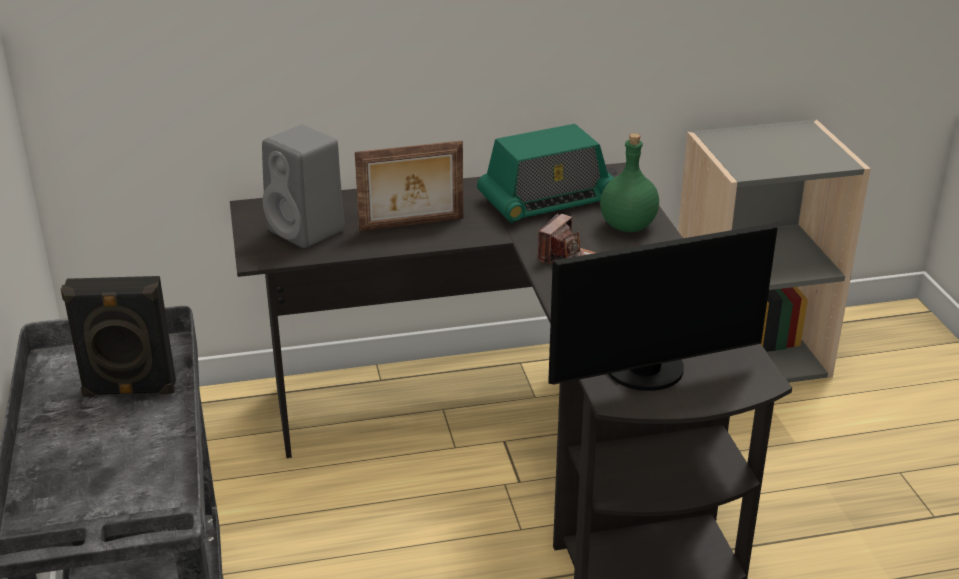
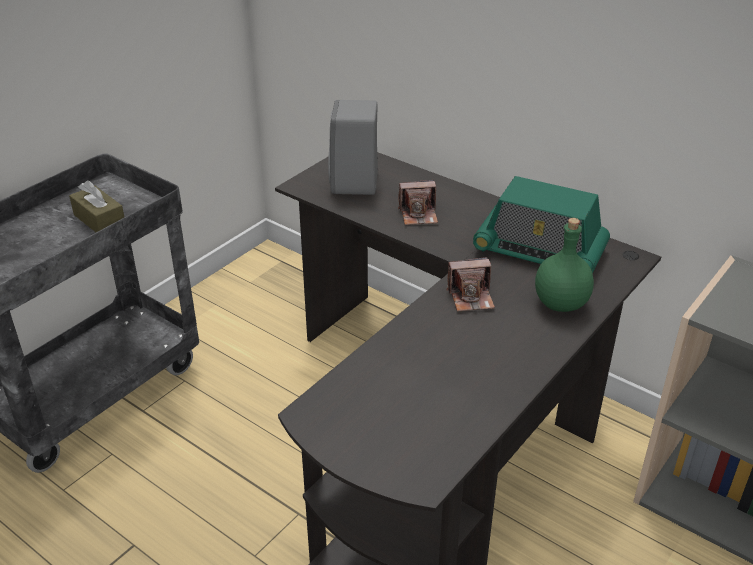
camera: 50 degrees right, 5 degrees up
(129, 390) = (99, 220): black speaker -> brown tissue box
(412, 225) = (418, 215): picture frame -> camera
(648, 373) = (361, 414): monitor -> none

